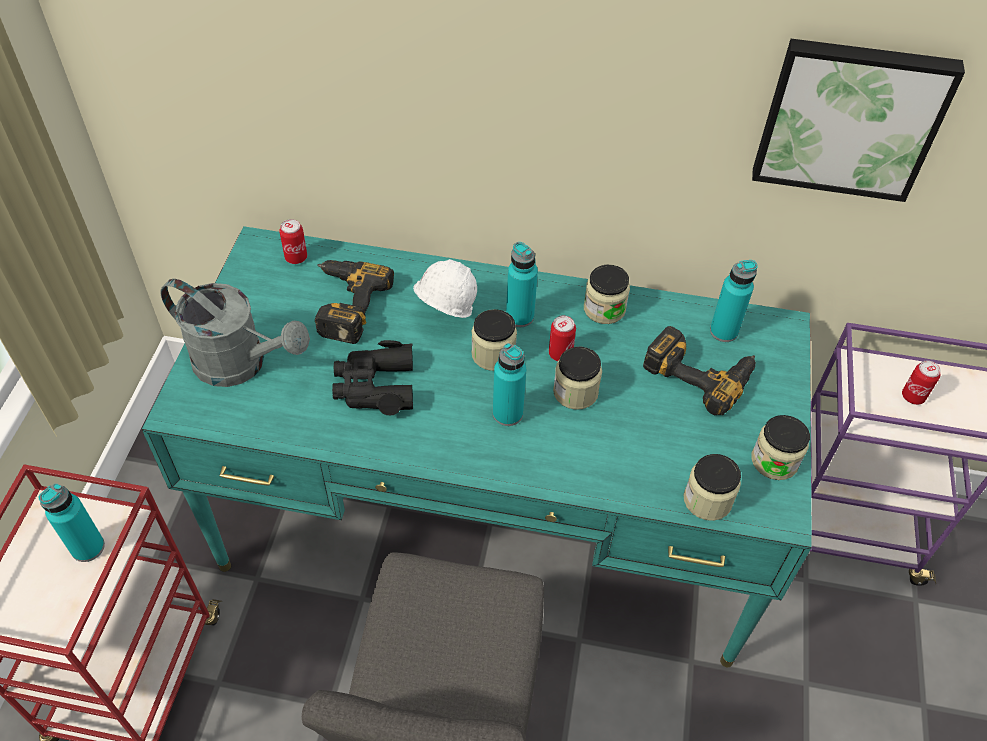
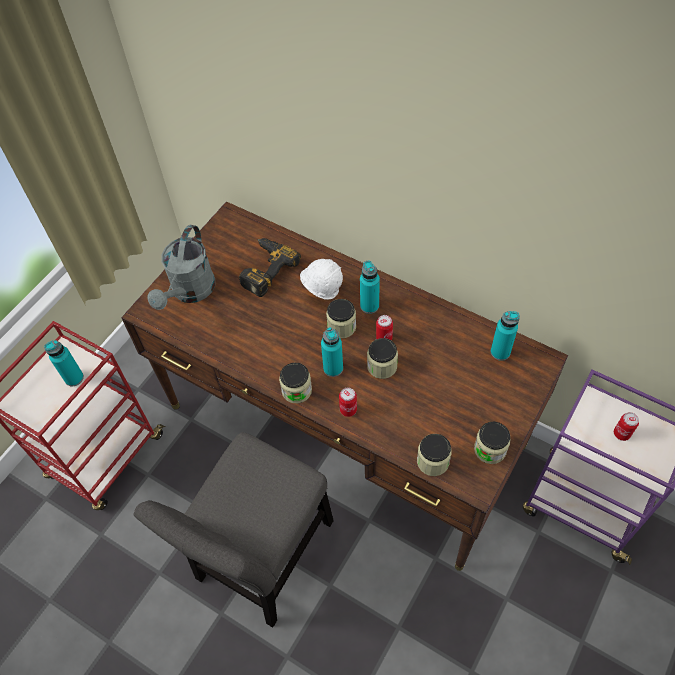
camera: 25 degrees right, 5 degrees up
(241, 364) = (190, 292): grey watering can -> grey watering can turned 60 degrees clockwise
(296, 257) = (249, 230): can -> can (348, 410)
(375, 386) = (261, 328): black binoculars -> none
(489, 518) = (344, 425): turquoise desk -> brown desk
(604, 309) = (427, 315): jar -> jar (296, 390)
(700, 372) = (470, 375): power drill -> none
(850, 118) = (591, 237): picture -> none

